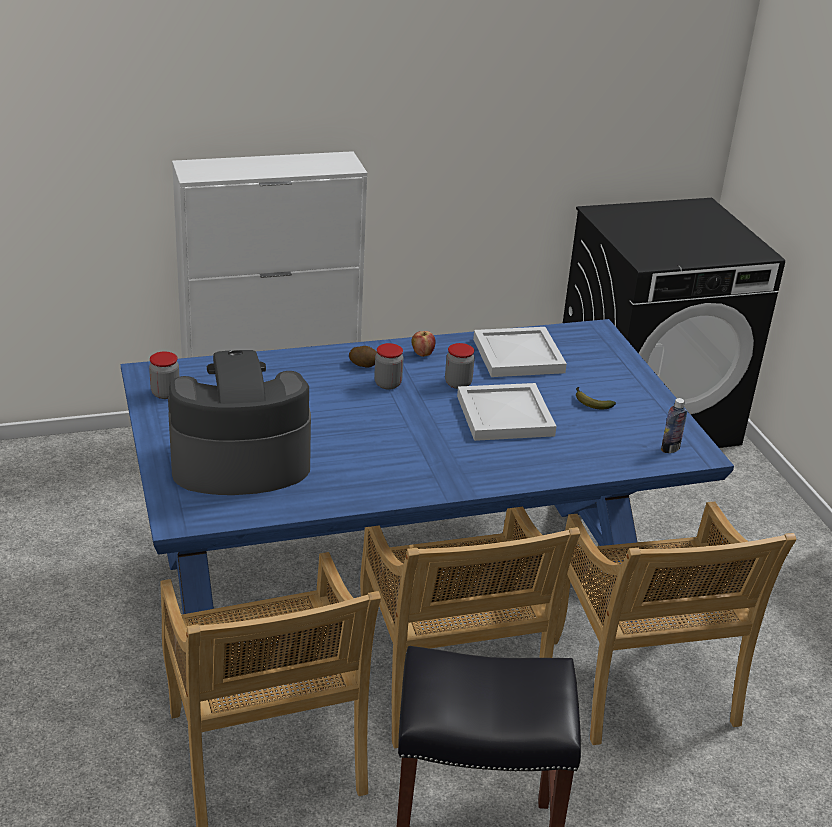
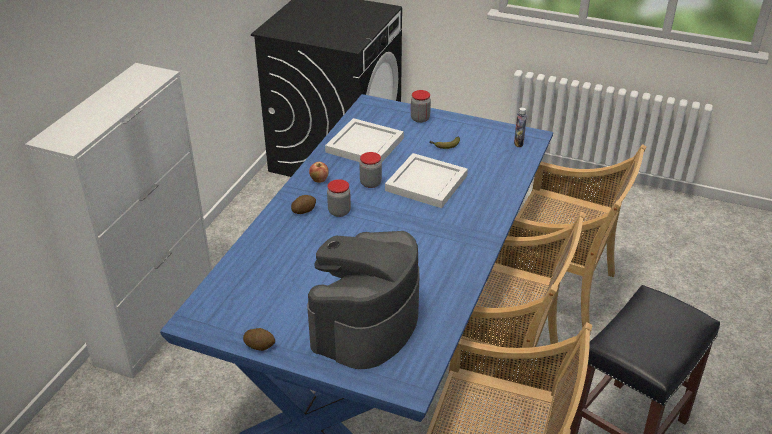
camera: 50 degrees left, 5 degrees up
(151, 418) = (260, 345): none -> potato
(165, 393) = (233, 323): jar -> jar (420, 119)

